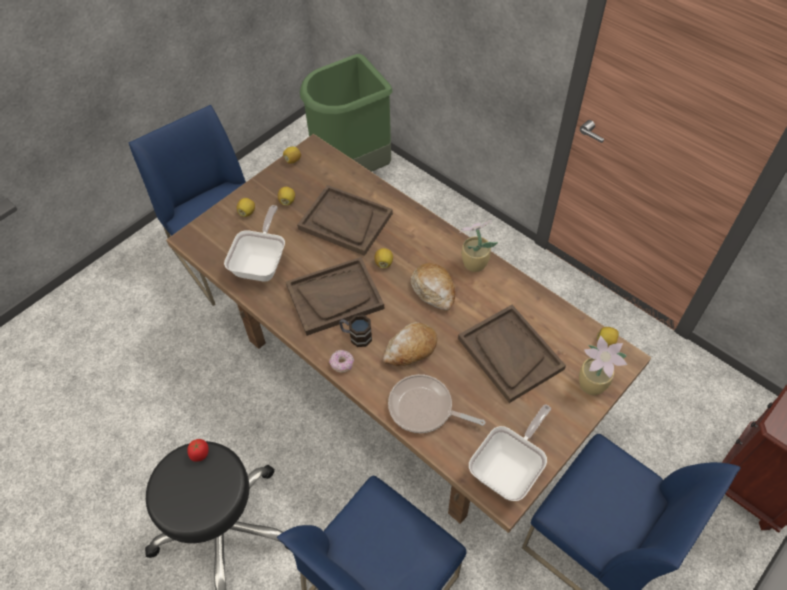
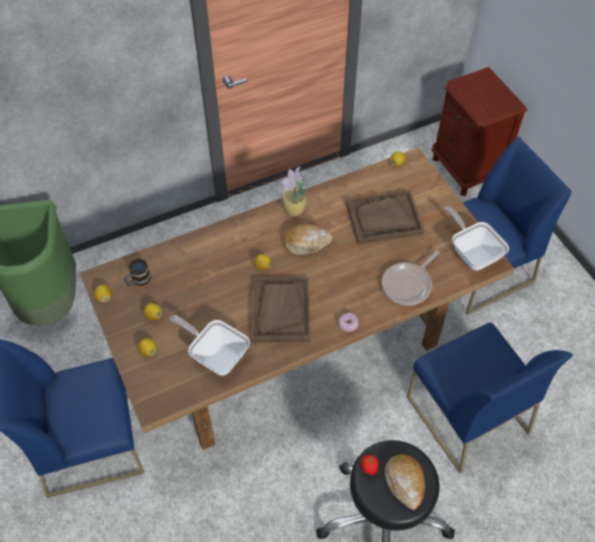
camera: 70 degrees left, 0 degrees up
(345, 221) = (203, 279): brown tray -> none
(356, 336) = (326, 307): mug -> mug (138, 280)
(410, 349) = (354, 276): bread -> bread (405, 483)
(593, 386) = (428, 185): potted plant -> none

